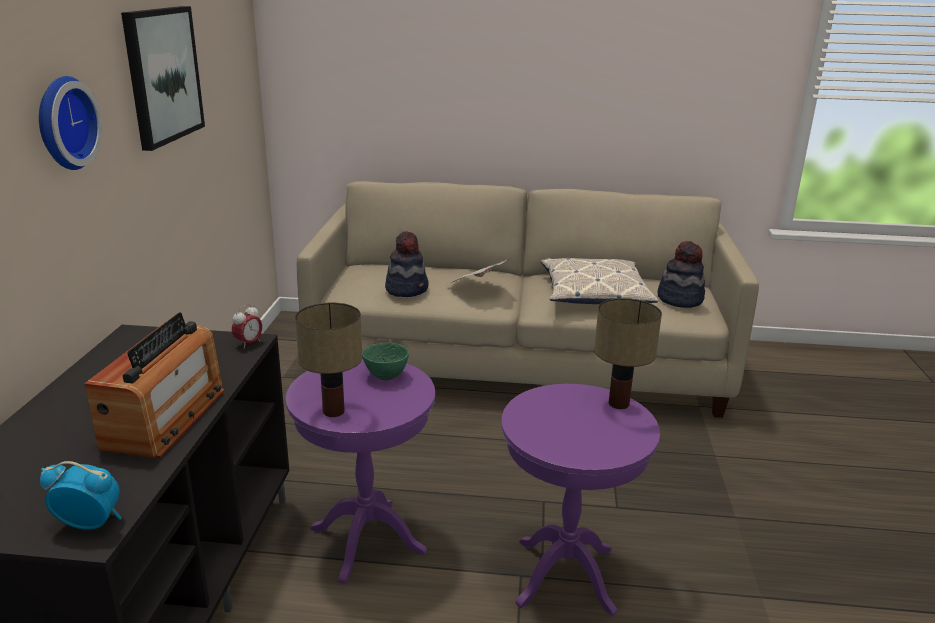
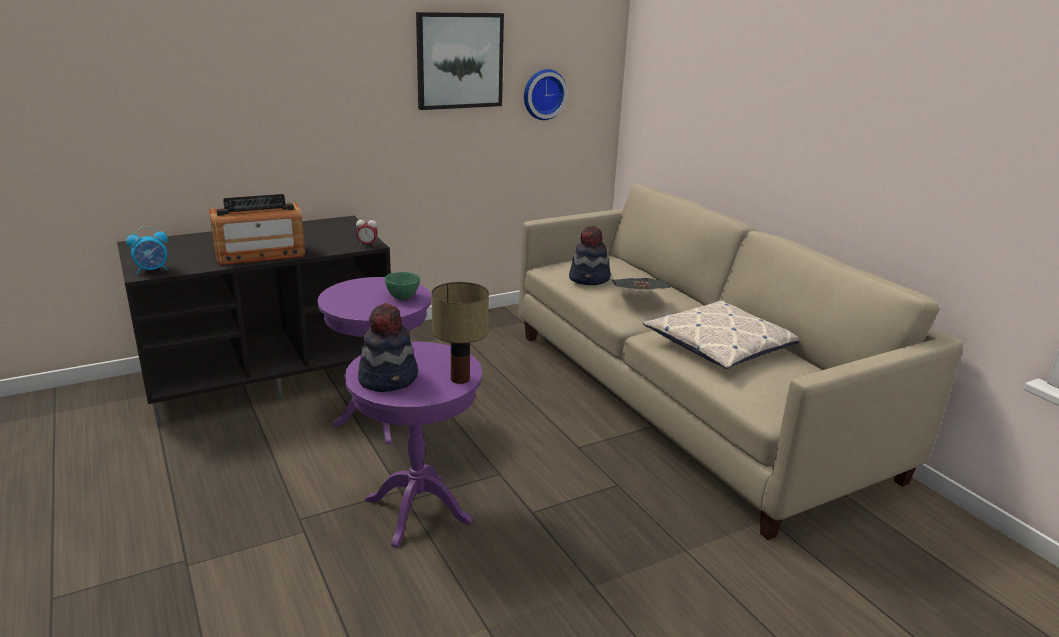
camera: 55 degrees right, 0 degrees up
(63, 123) = (332, 75): wall clock -> wall clock (543, 94)
(90, 523) = (152, 270): alarm clock -> alarm clock turned 90 degrees clockwise
(333, 411) = (340, 296): table lamp -> none
(680, 299) = (783, 386): hat -> hat (389, 378)

